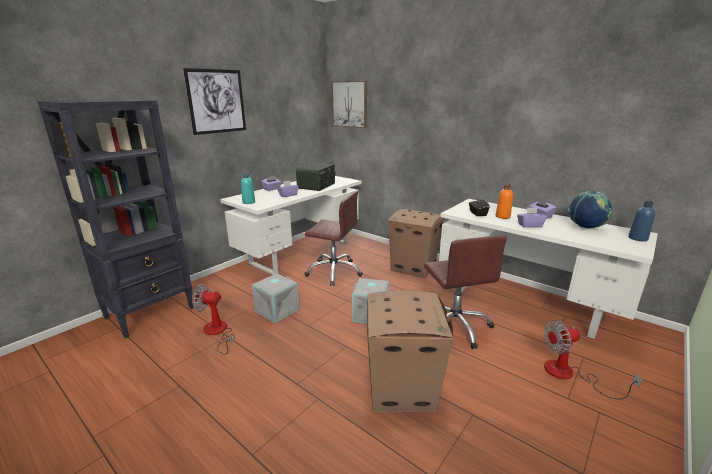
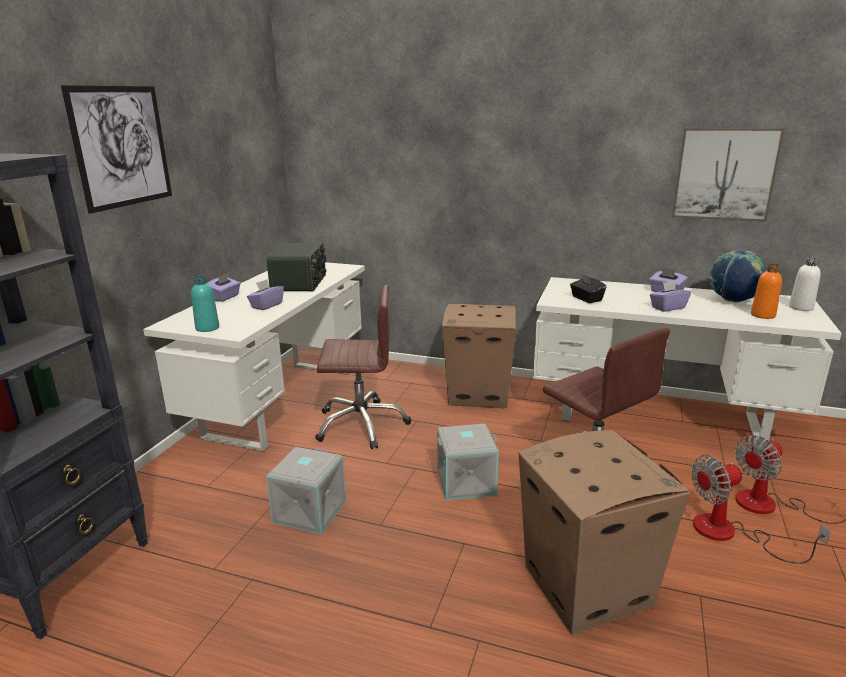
camera: 20 degrees left, 0 degrees up
(217, 332) = (228, 577): fan -> fan (729, 534)
(350, 104) = (329, 139): picture -> picture (724, 174)
(502, 217) = (622, 299): orange bottle -> orange bottle (763, 315)
(637, 238) = (801, 307): blue bottle -> white bottle

